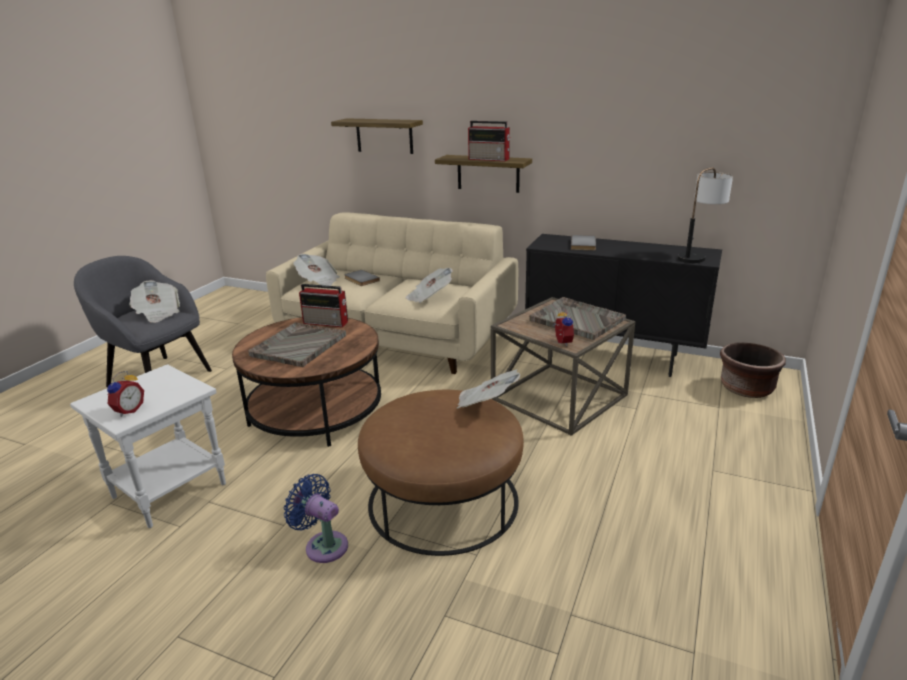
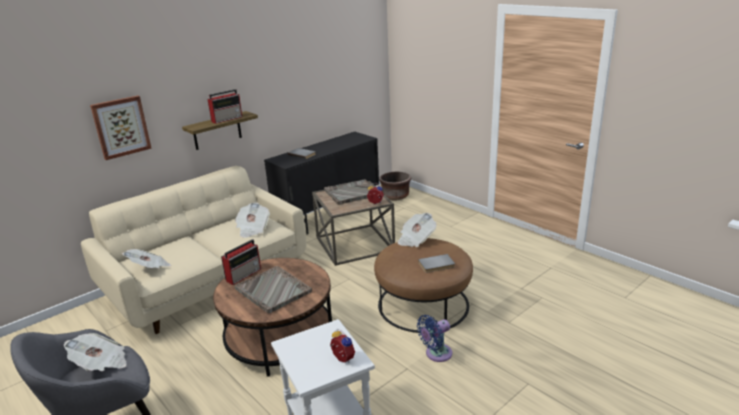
camera: 65 degrees left, 0 degrees up
(360, 279) = (177, 249): grey book -> grey book (437, 265)
(384, 136) = (121, 127): shelf -> picture
(698, 255) = (356, 137): table lamp -> none

